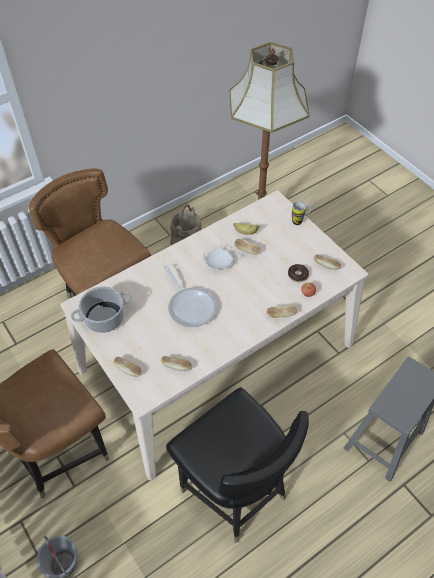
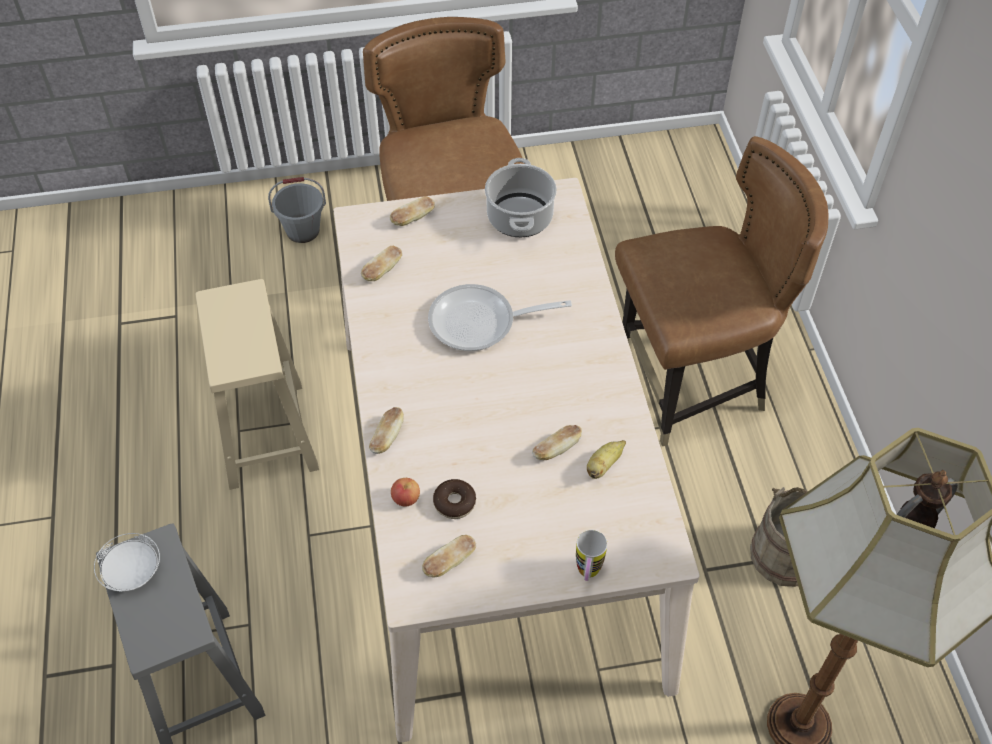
camera: 115 degrees right, 0 degrees up
(219, 263) = (548, 394): white plate -> white plate (131, 571)
(235, 490) = (265, 432): black chair -> beige stool

